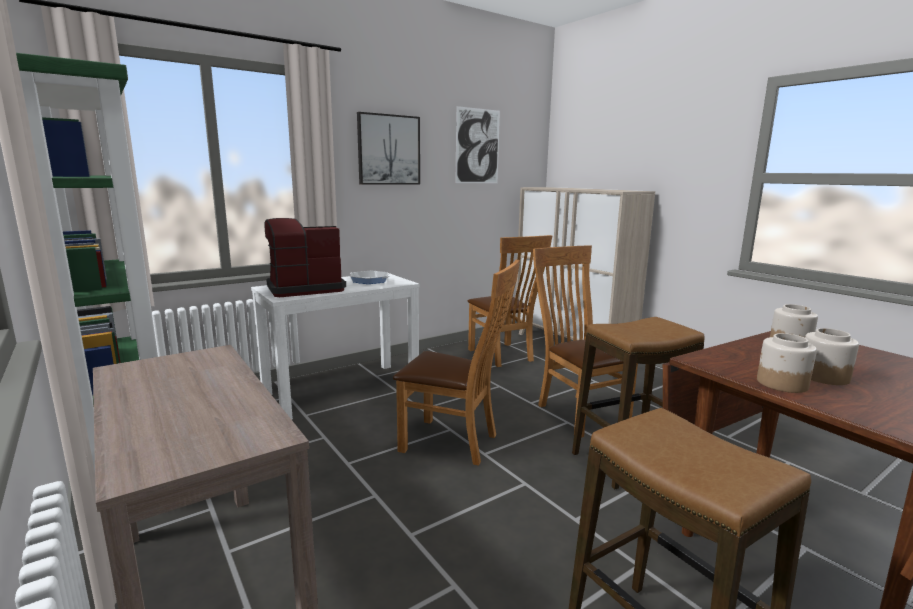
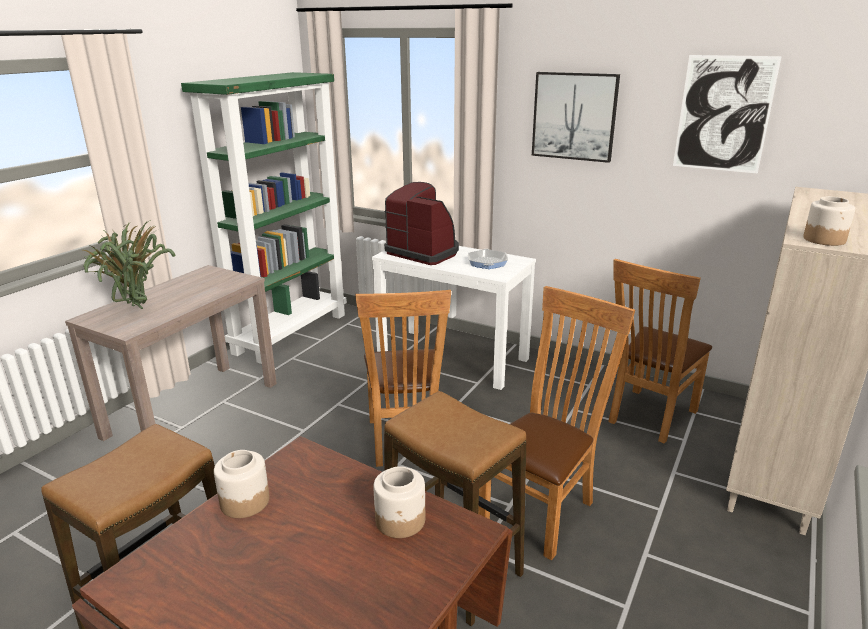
camera: 65 degrees right, 10 degrees up
(188, 427) = (136, 311): none -> potted plant
(823, 376) = (280, 534): jar -> jar (824, 239)

